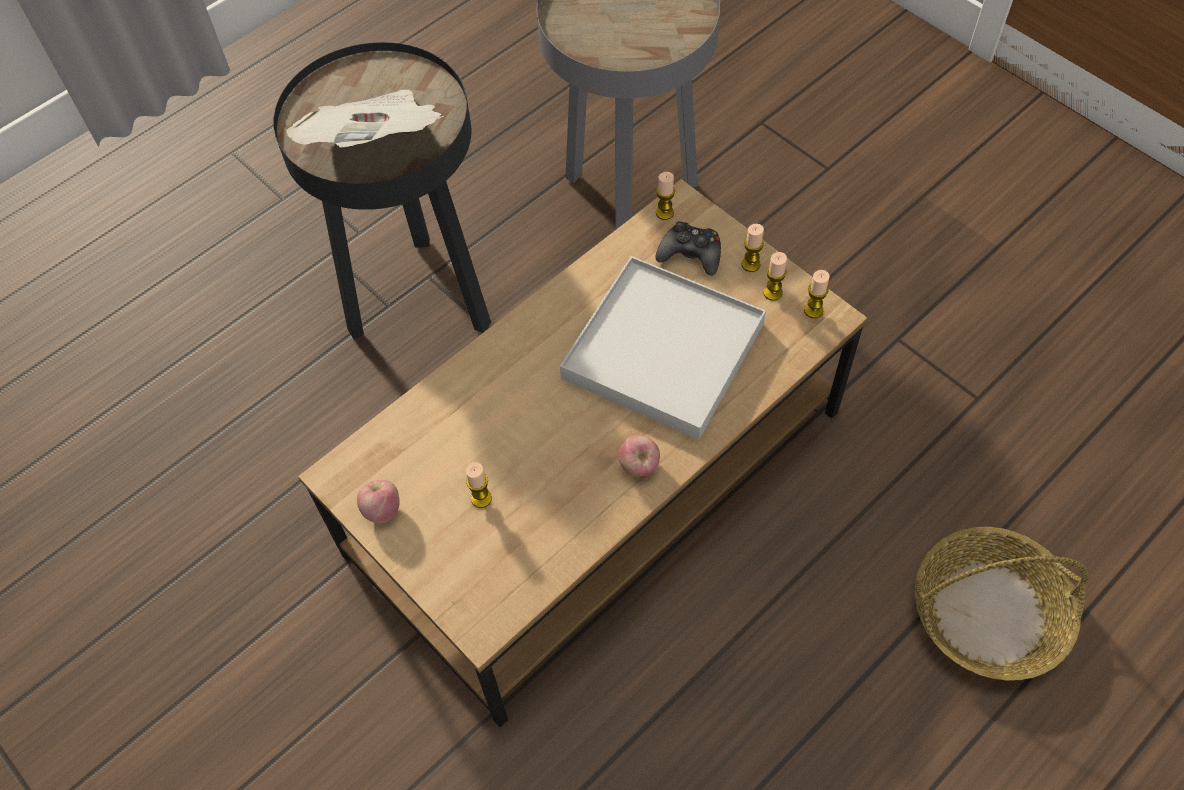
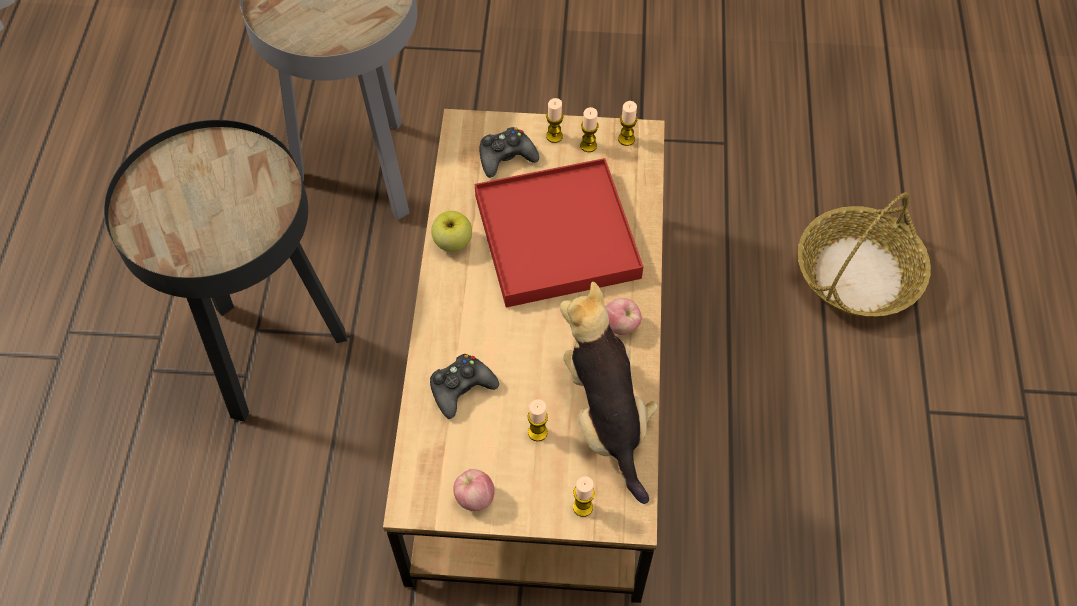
camera: 45 degrees left, 0 degrees up
(376, 146) = (235, 221): newspaper -> none
(460, 416) = (461, 388): none -> black game controller
(547, 531) = (606, 417): none -> plush toy
(574, 294) = (452, 242): none -> apple
(664, 212) = (457, 140): candle -> candle (582, 507)
(664, 351) = (557, 236): white tray -> red tray

